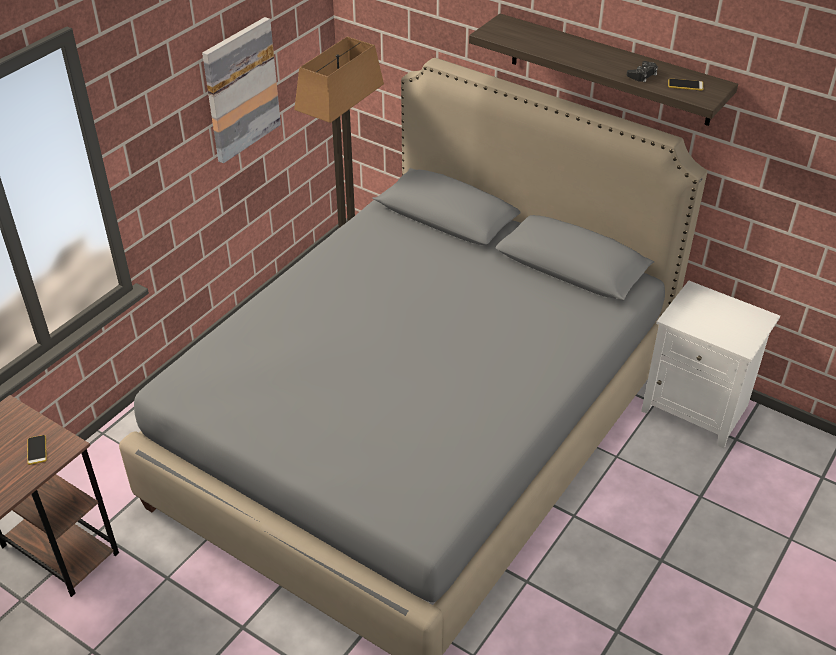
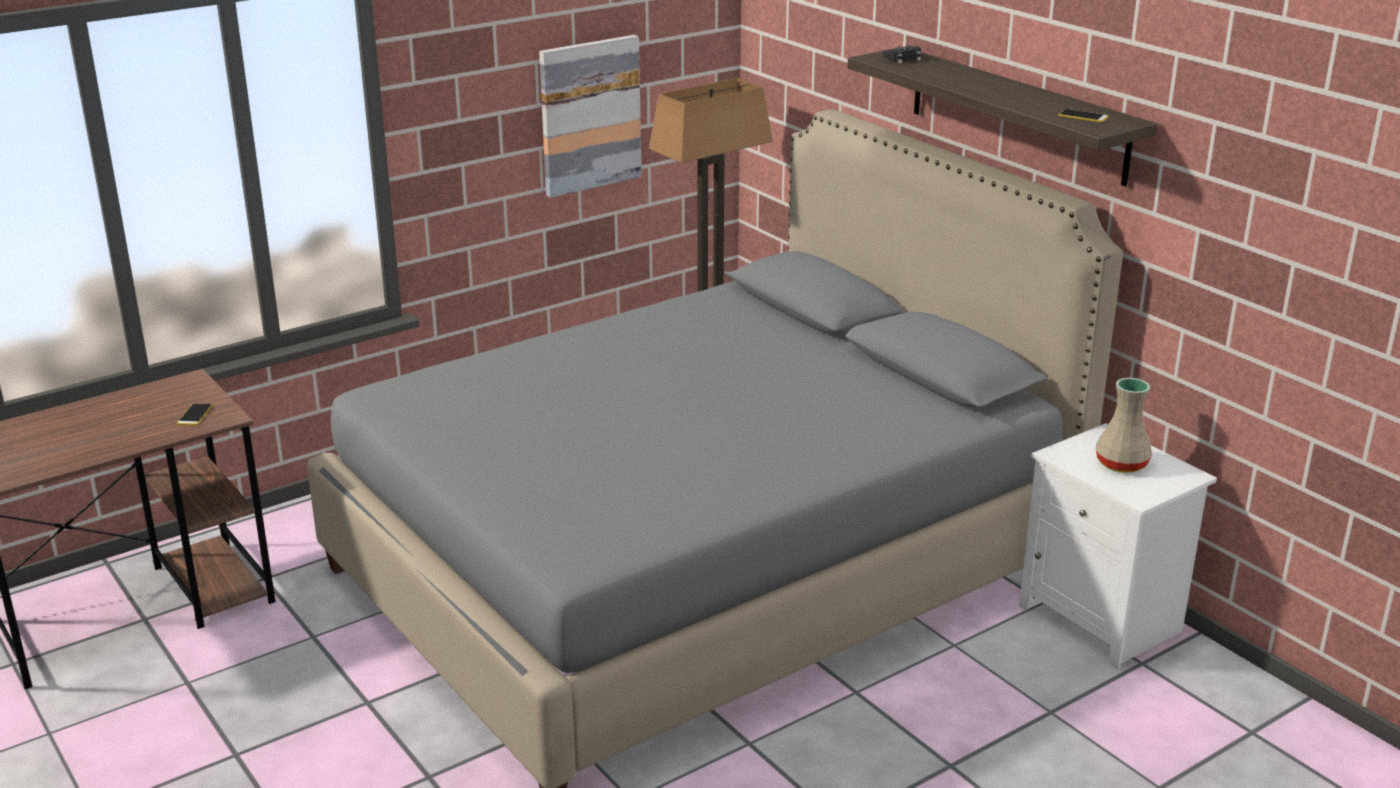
camera: 20 degrees right, 15 degrees down
(642, 75) = (1034, 104): black game controller -> black game controller (903, 59)
(717, 318) = (1120, 464): none -> beige vase

